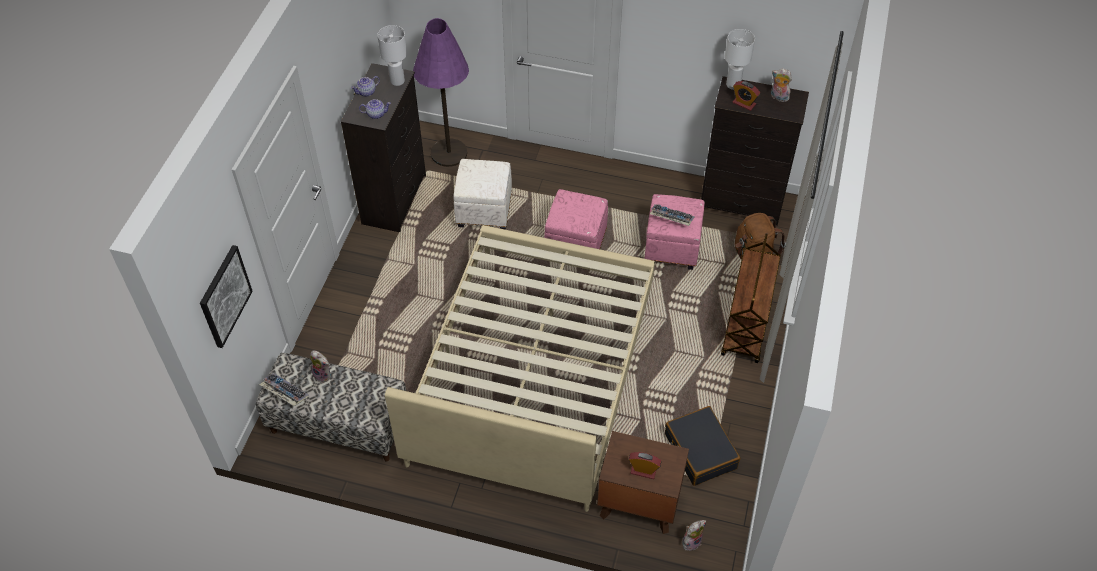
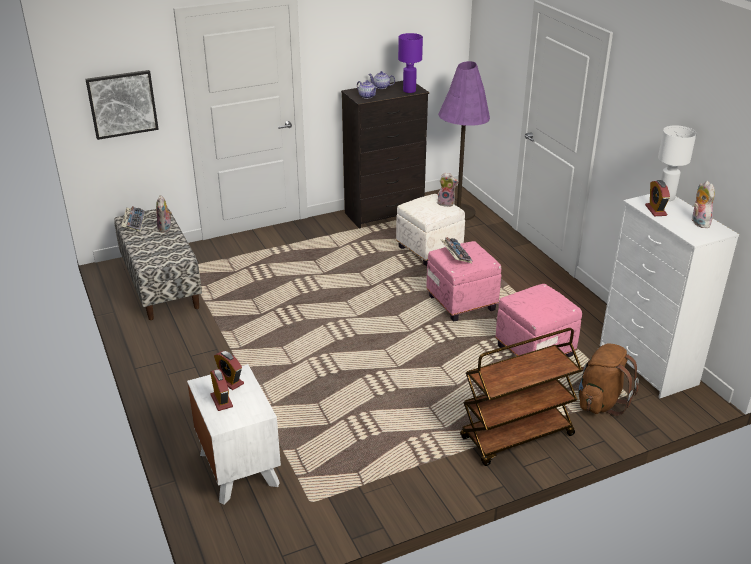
camera: 50 degrees right, 20 degrees down
(397, 81) = (409, 91): white table lamp -> purple table lamp
(532, 374) = (307, 344): beige bed -> none
(624, 453) = (230, 381): none -> alarm clock
(638, 502) = (238, 468): brown nightstand -> white nightstand
(670, 218) = (531, 301): keyboard -> keyboard (455, 254)
(691, 541) = (228, 526): plush toy -> plush toy (446, 203)
(699, 451) = (337, 479): black suitcase -> none
(742, 203) = (647, 365): black dresser -> white dresser

